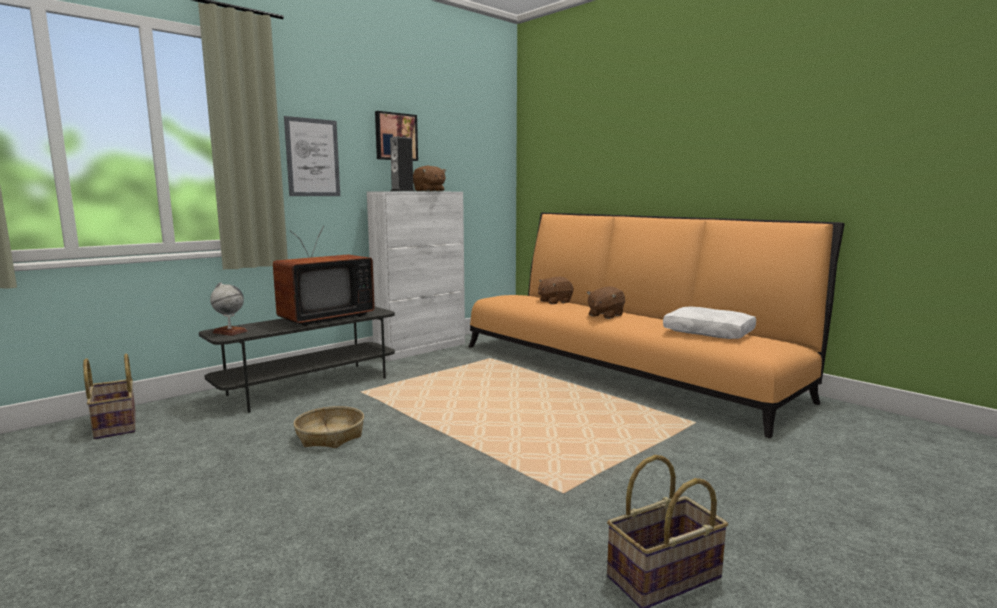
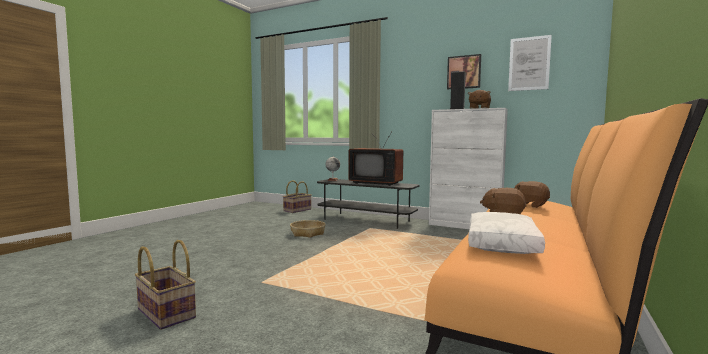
camera: 70 degrees right, 5 degrees down
(312, 157) = (404, 92): picture -> picture (529, 63)

